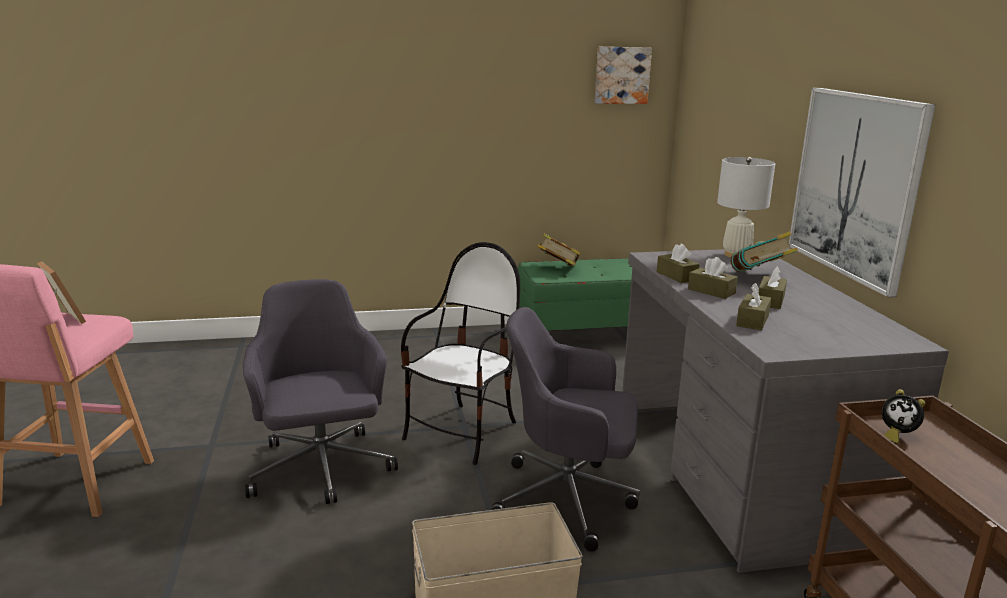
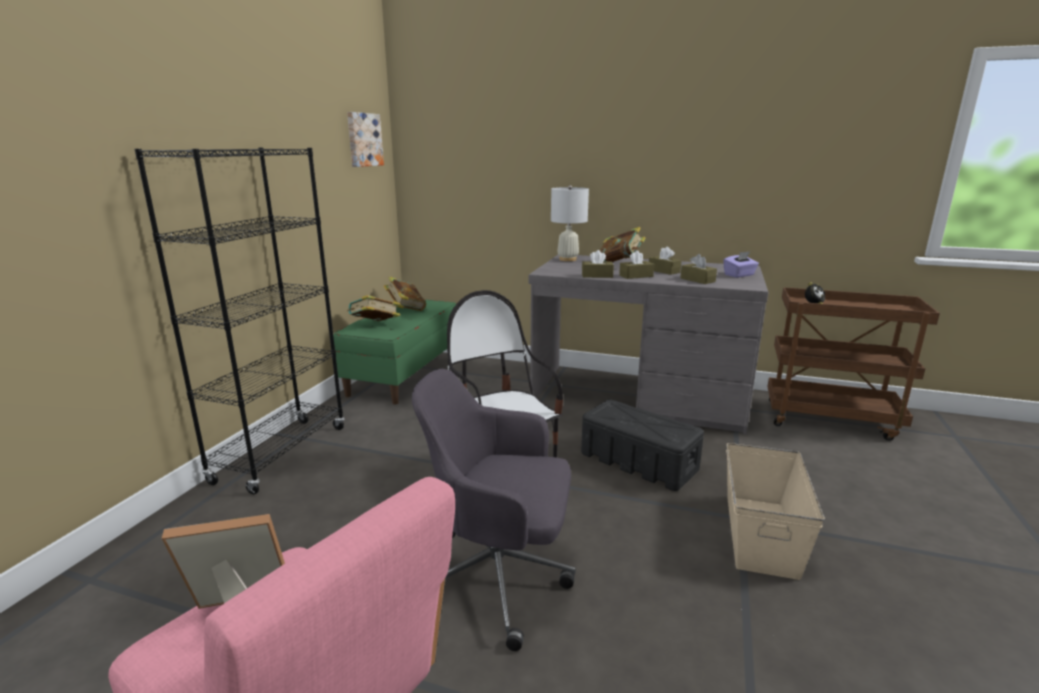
camera: 60 degrees left, 0 degrees up
(407, 340) = (281, 454): none -> black bookcase
(568, 499) = (637, 461): grey office chair -> black storage box
(619, 266) = (406, 309): none -> book
(838, 341) = (739, 275): none -> purple tissue box
(855, 185) = (653, 190): picture -> none

